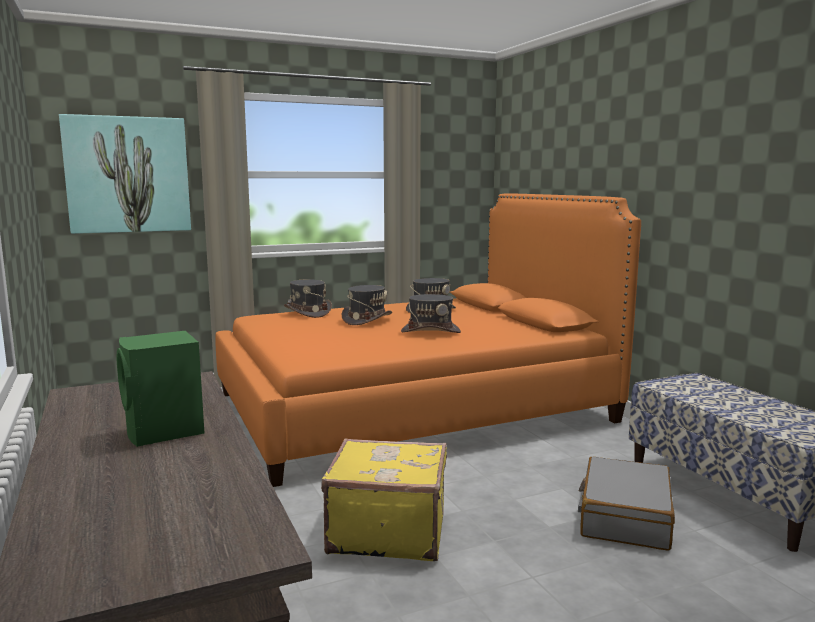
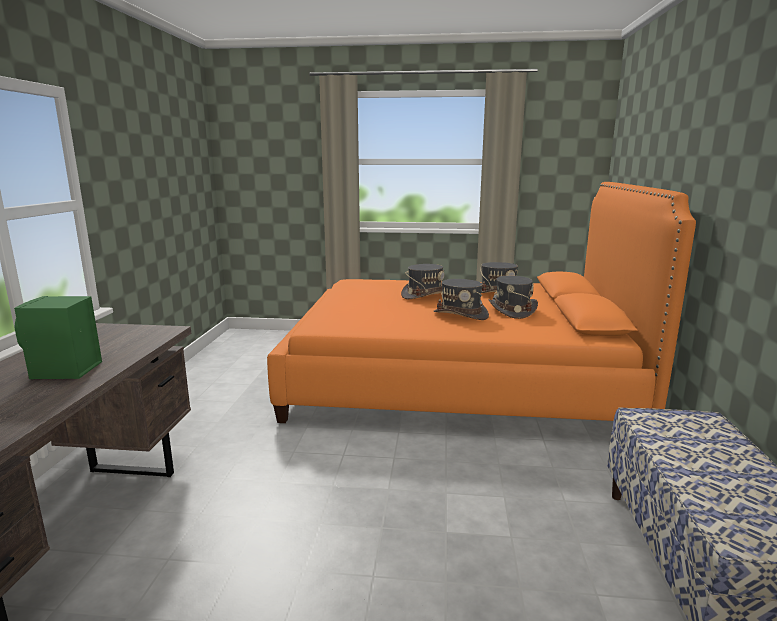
camera: 30 degrees right, 5 degrees up
(128, 175) = (273, 162): picture -> none
(308, 313) = (389, 282): grey hat -> grey hat (512, 310)
(387, 531) = (311, 487): yellow suitcase -> none
(624, 517) = (533, 550): grey suitcase -> none

